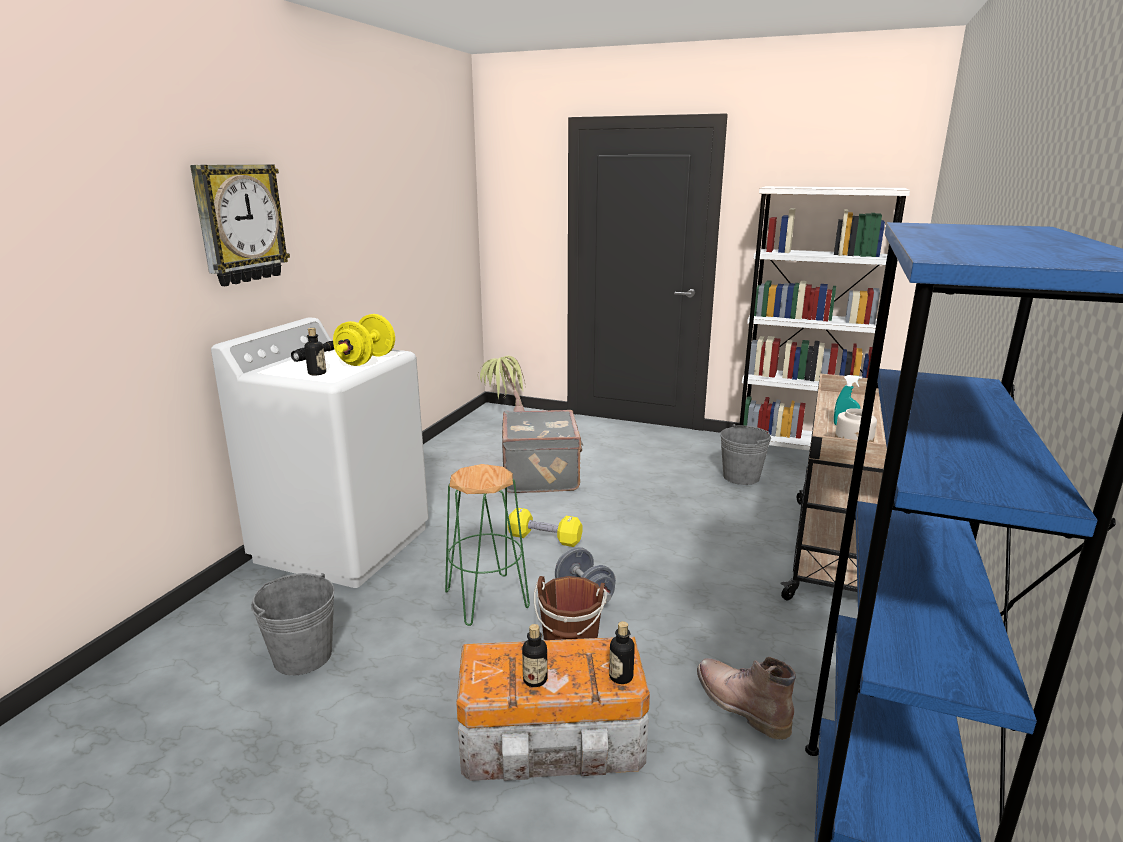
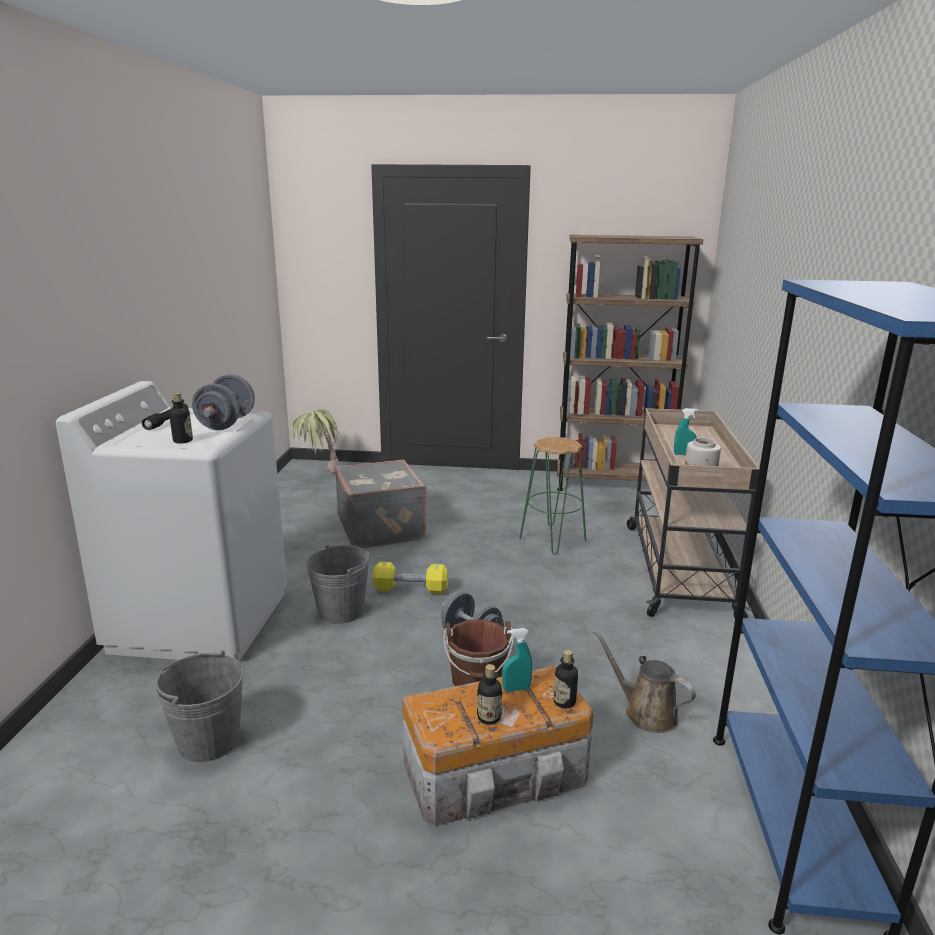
camera: 15 degrees left, 0 degrees up
(240, 224) = (73, 282): wall clock -> none
(366, 360) = (226, 423): yellow dumbbell -> grey dumbbell
(487, 599) = (378, 655): green stool -> green stool (553, 539)
(577, 654) = (516, 689): none -> turquoise spray bottle
(739, 703) = (646, 712): brown boot -> brown watering can
(741, 477) = (570, 510): grey bucket -> grey bucket (341, 611)
(798, 454) = (612, 484): white bookcase -> brown bookcase

